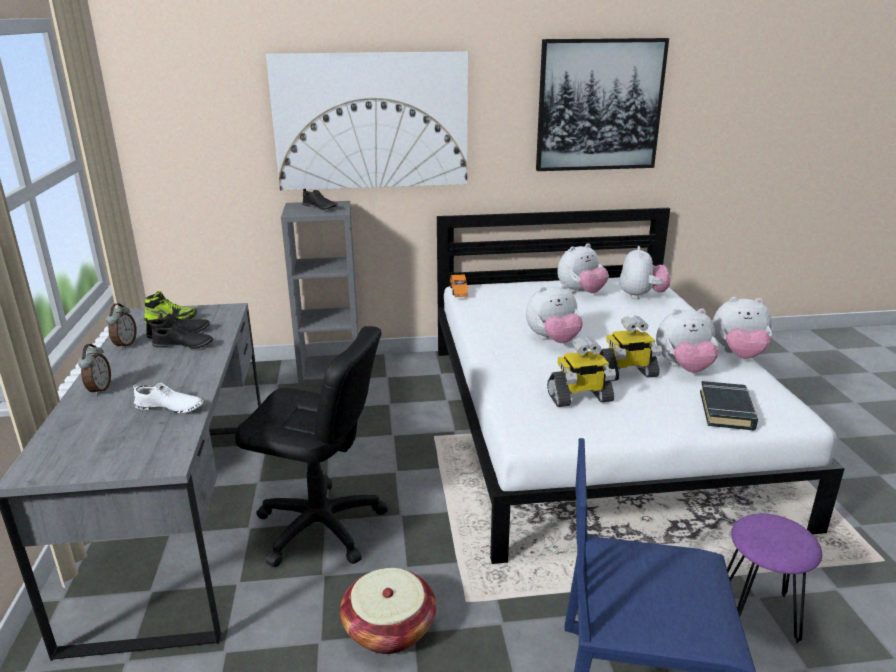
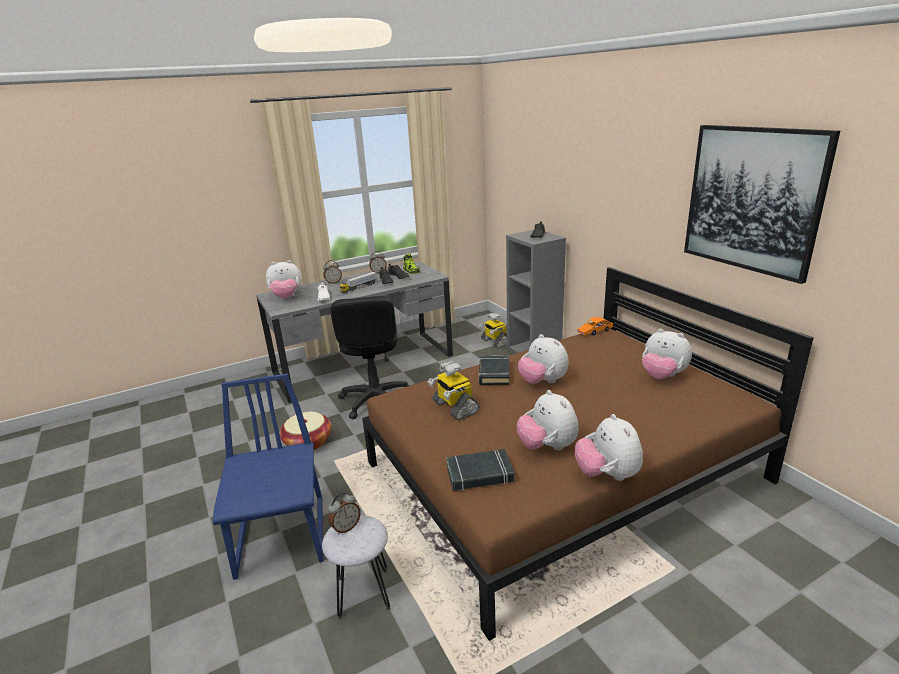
camera: 70 degrees right, 0 degrees up
(173, 369) = (359, 287): none -> toy truck
(371, 121) = (584, 182): picture -> none
(512, 360) = (494, 373): none -> black book
(592, 424) = (563, 472): white bed -> brown bed
(626, 373) = (511, 420): toy robot -> toy robot (495, 342)
(641, 296) = (691, 404): plush toy -> plush toy (286, 297)
(758, 613) = (364, 592): purple stool -> grey stool
(765, 539) = (346, 527): none -> alarm clock

